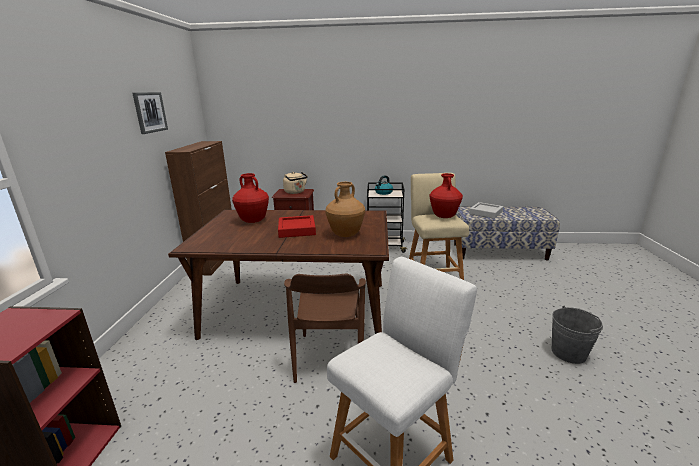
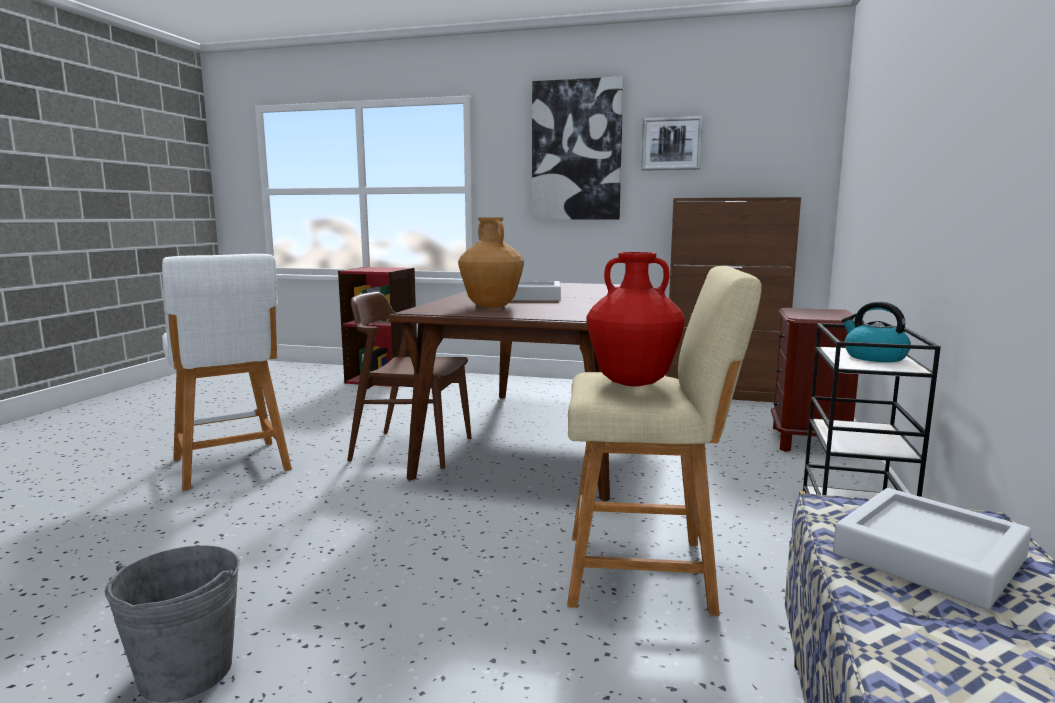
camera: 100 degrees right, 10 degrees down
(100, 122) = (576, 151): none -> picture
(253, 221) = (585, 289): red vase -> none
(295, 192) = (820, 314): beige kettle -> none
(297, 230) = (532, 297): red tray -> grey tray

